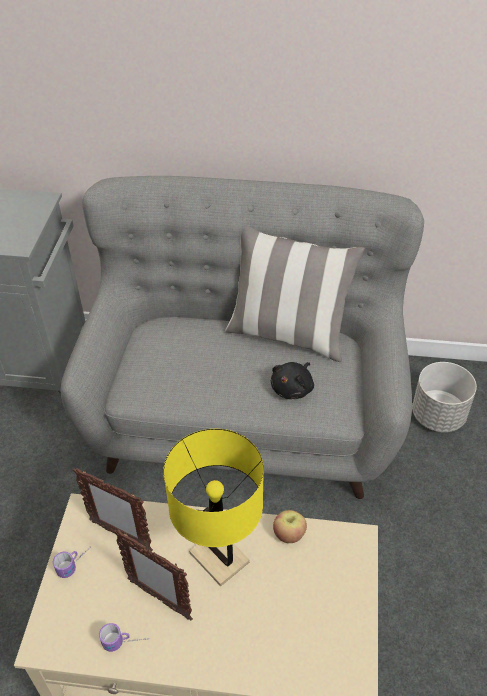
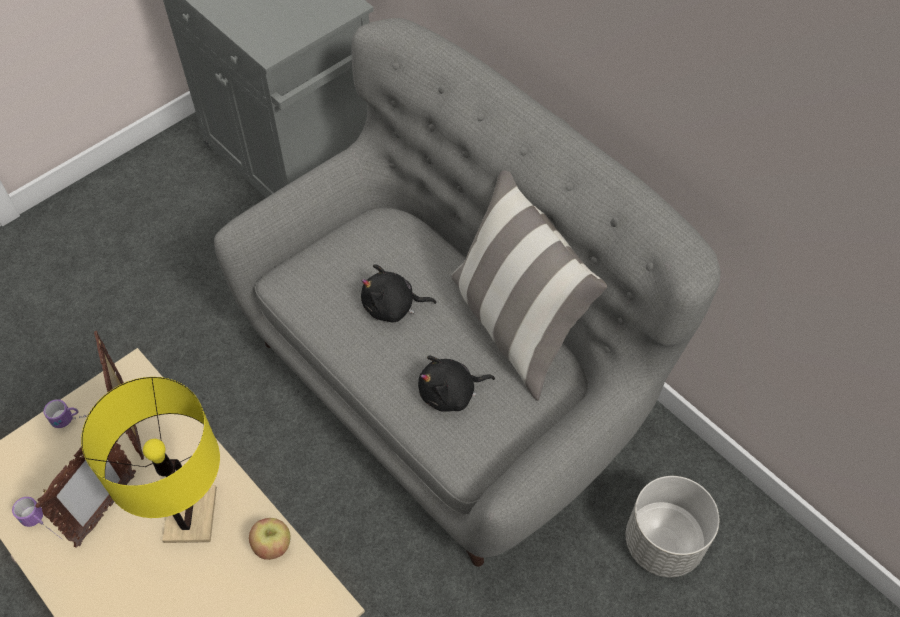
camera: 40 degrees right, 10 degrees up
(159, 599) = (106, 510): picture frame -> picture frame turned 135 degrees counterclockwise
(209, 368) = (392, 307): none -> black plush toy

